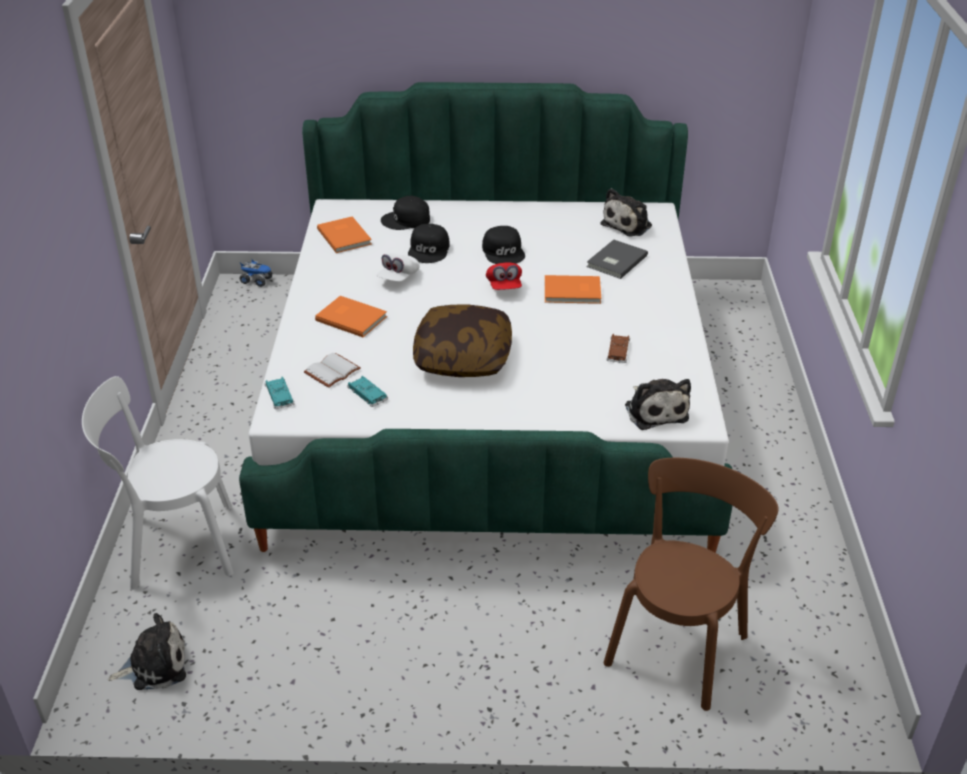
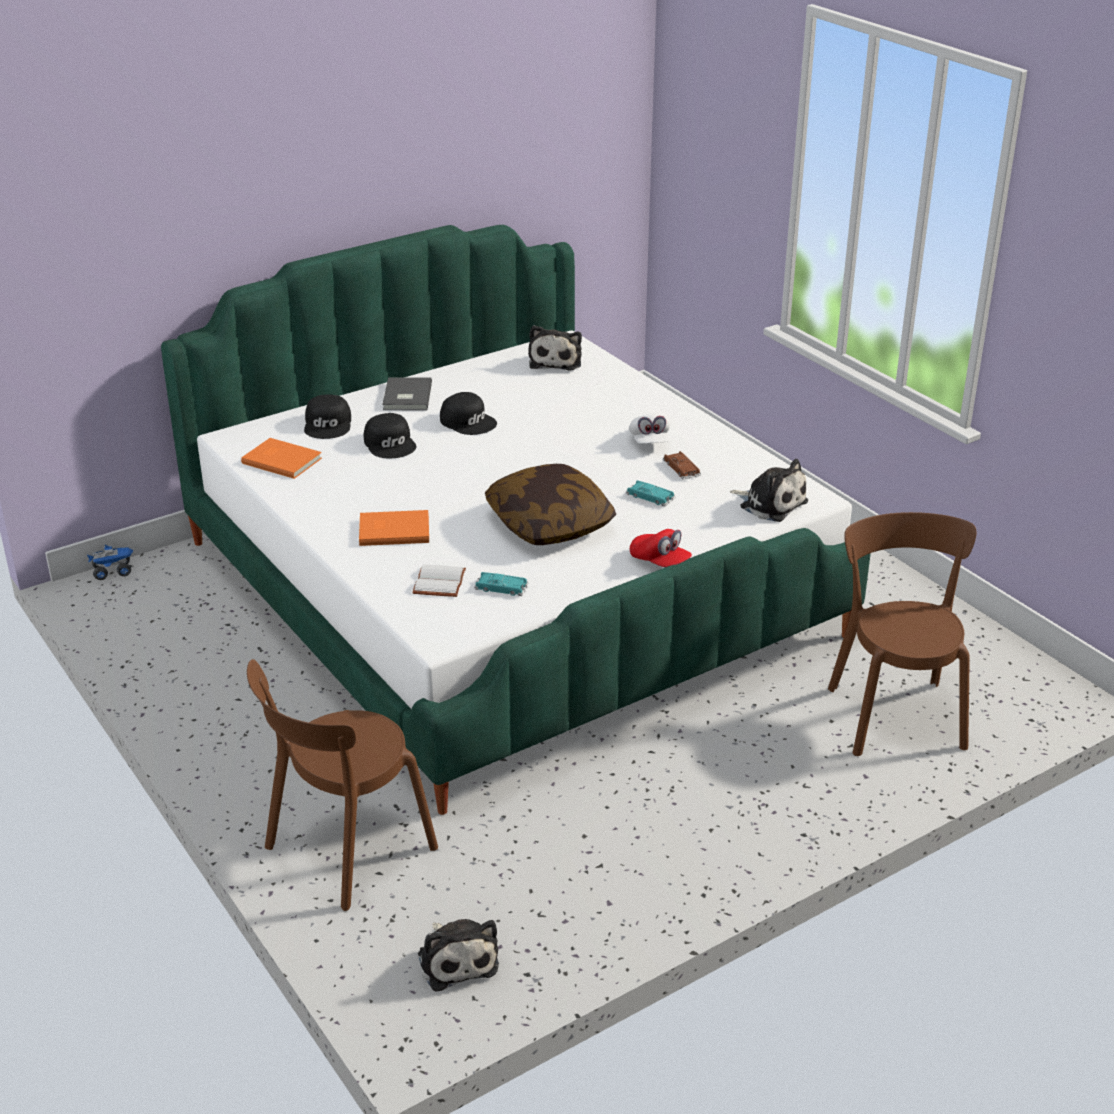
camera: 35 degrees left, 5 degrees down
(154, 665) = (456, 959): plush toy -> plush toy turned 120 degrees clockwise
(175, 546) = (344, 852): white chair -> brown chair
(279, 396) = (415, 623): turquoise toy car -> turquoise toy car (650, 497)
(398, 277) = (392, 478): white cap -> white cap (649, 442)
(406, 220) = (329, 424): black cap -> black cap turned 45 degrees counterclockwise
(504, 286) = (508, 451): red cap -> red cap (660, 561)
(573, 292) = (579, 434): orange book -> none
(615, 261) = (583, 396): grey book -> grey book (405, 397)

